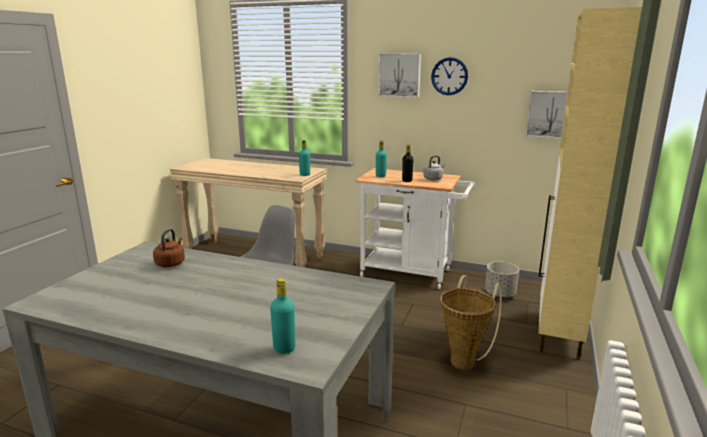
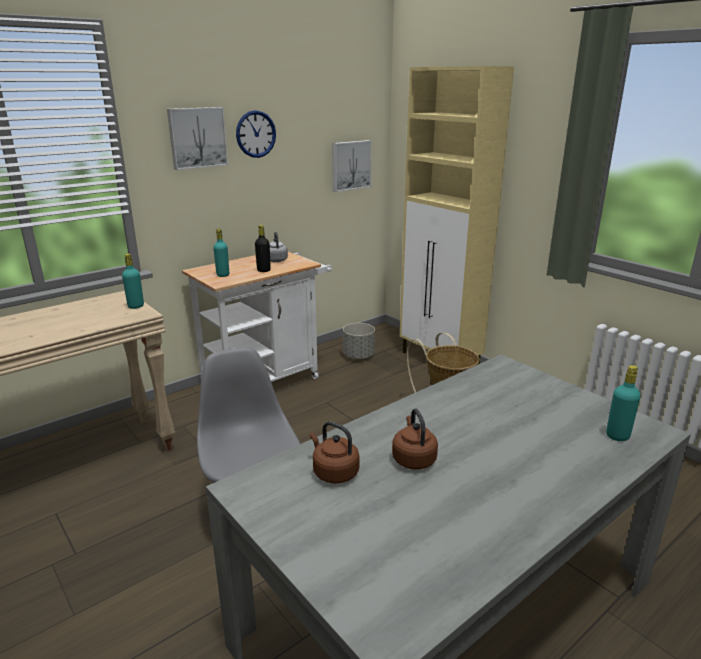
camera: 60 degrees left, 5 degrees up
(198, 279) = (413, 458): none -> brown kettle

